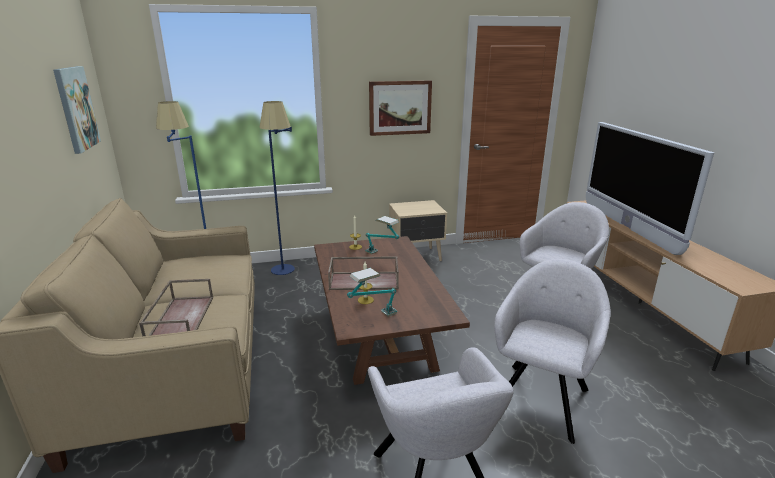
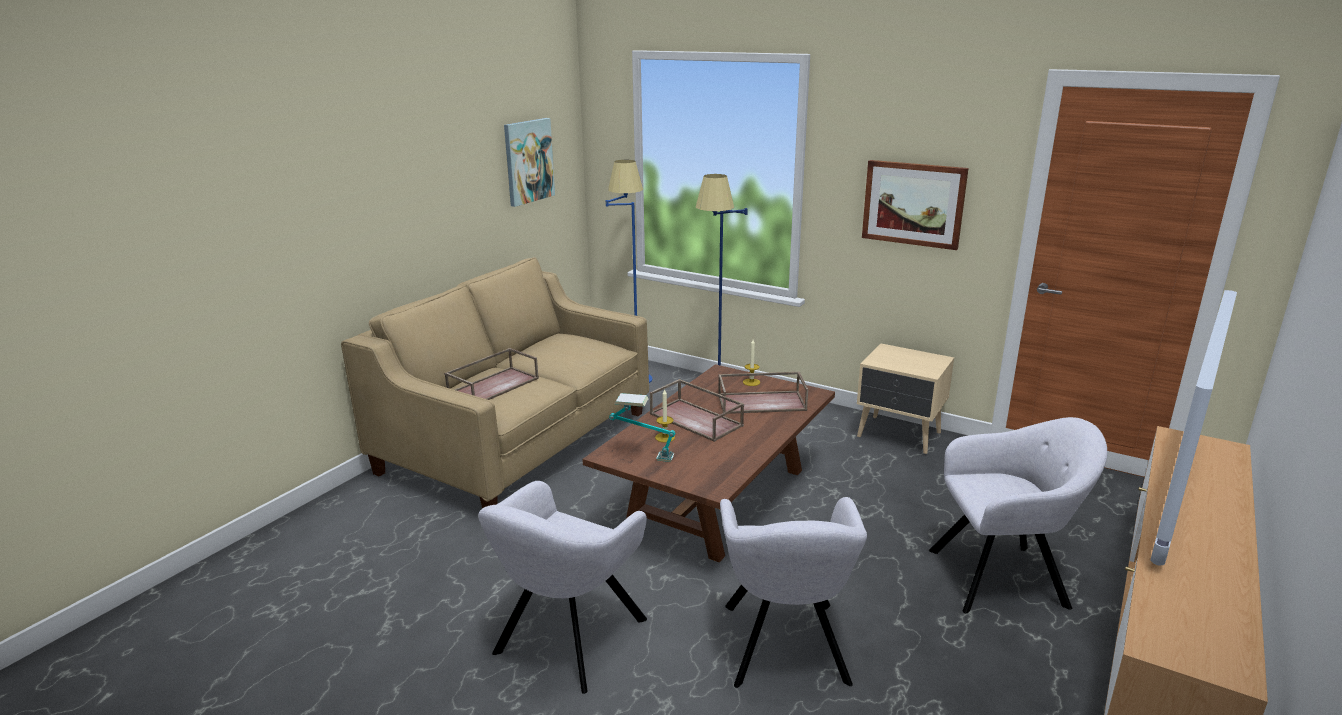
camera: 45 degrees right, 0 degrees up
(382, 255) = (762, 402): table lamp -> brown tray
(541, 397) = (786, 648): grey armchair -> grey armchair turned 105 degrees clockwise

